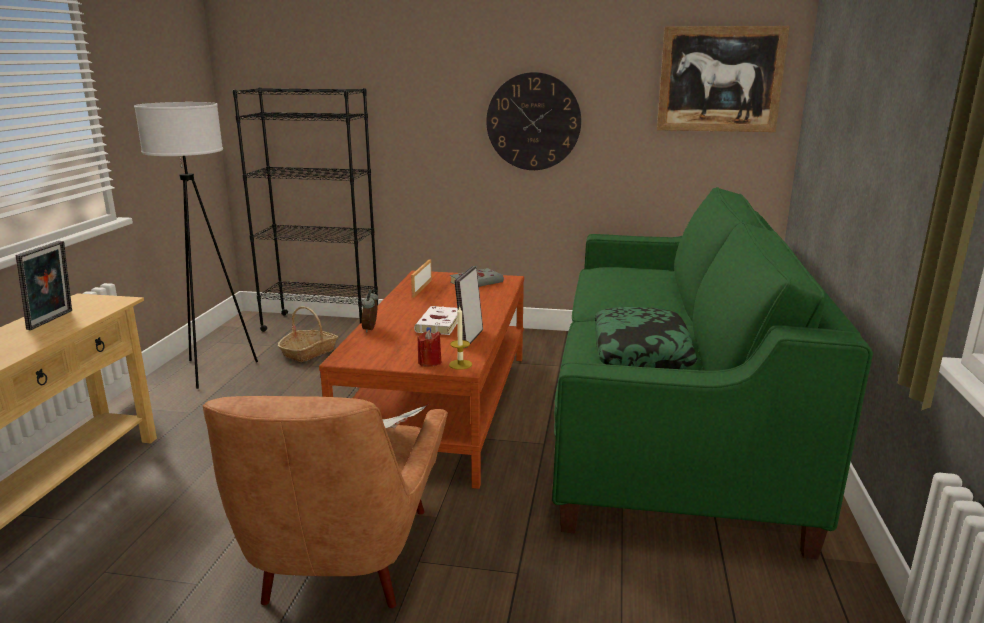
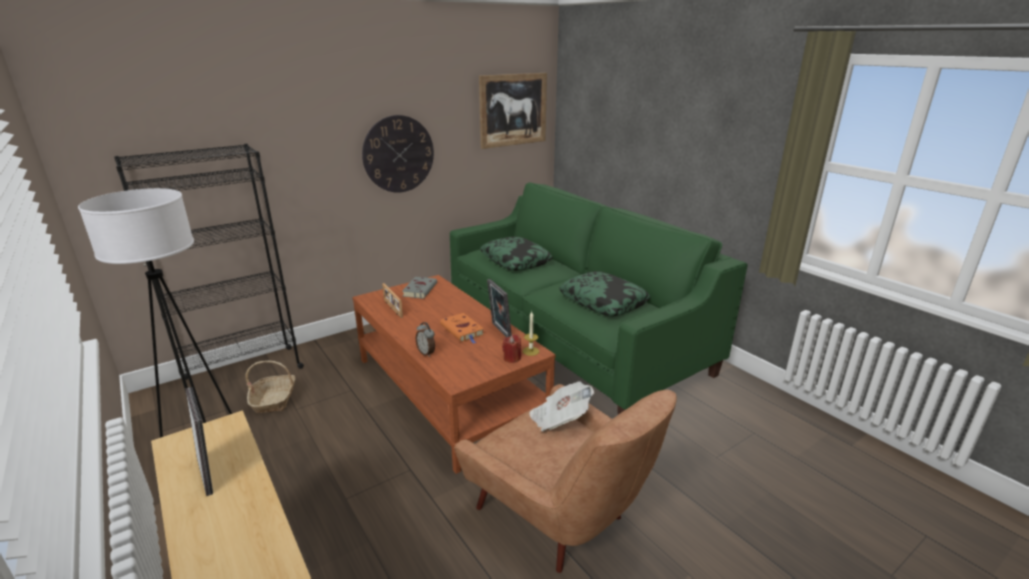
camera: 45 degrees left, 5 degrees up
(439, 325) = (463, 331): white book -> orange book
(627, 285) = (516, 260): none -> pillow

